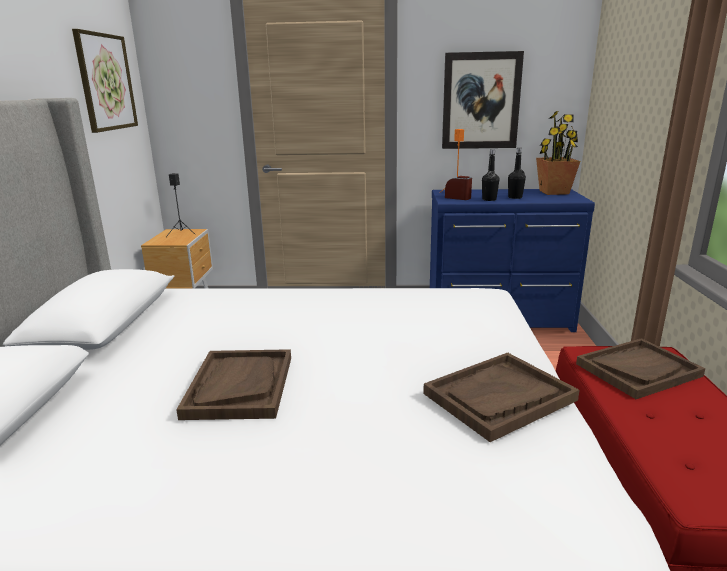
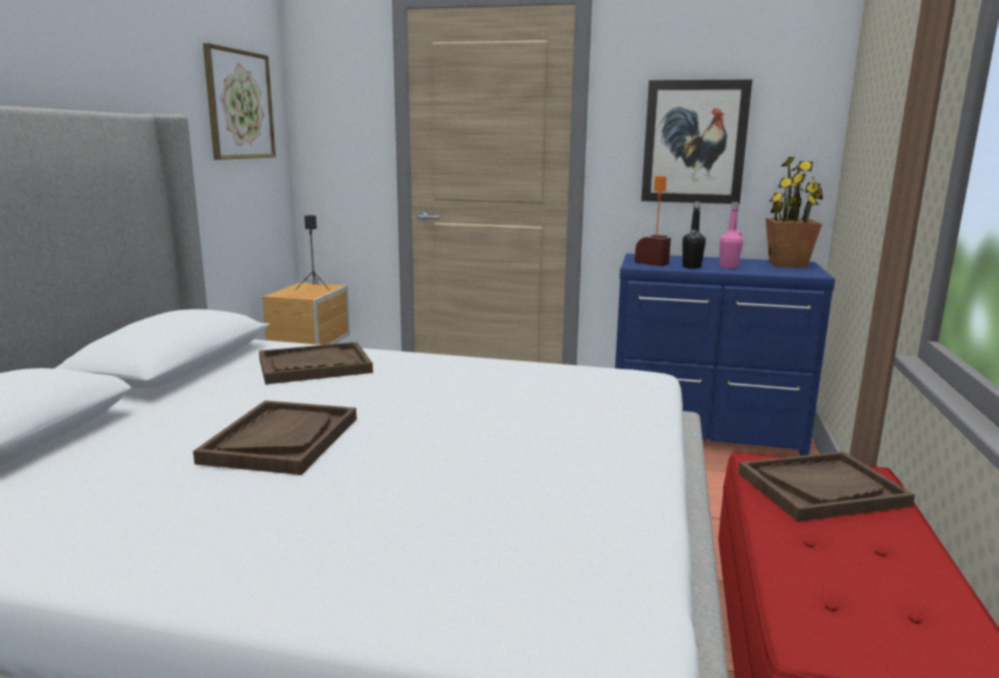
camera: 10 degrees right, 5 degrees down
(499, 397) = (580, 483): brown tray -> brown tray (314, 366)
(515, 197) = (728, 267): black bottle -> pink bottle

